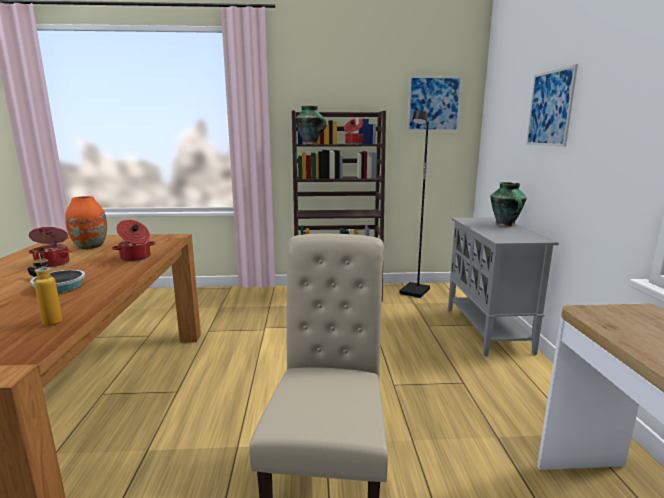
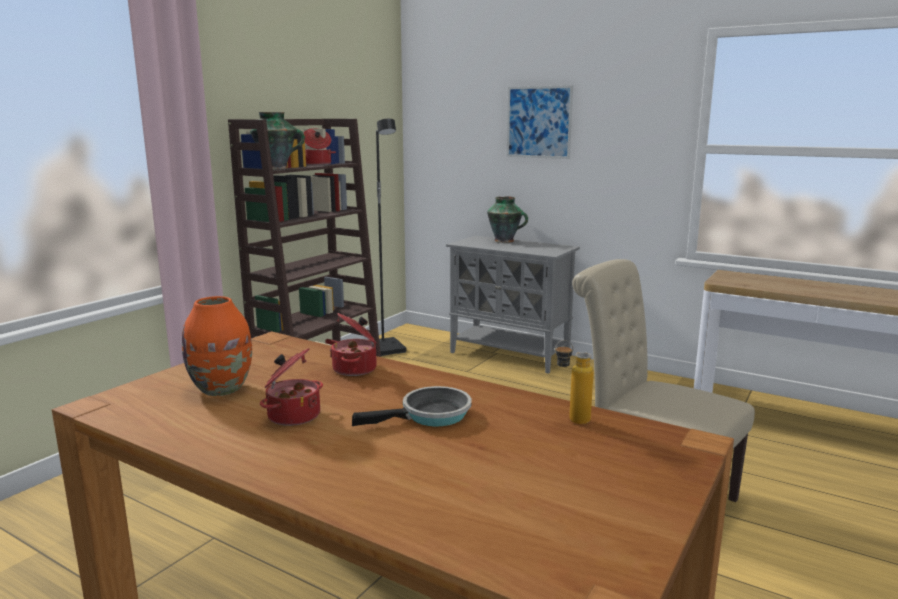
camera: 55 degrees left, 0 degrees up
(434, 104) = (365, 107): picture -> none

